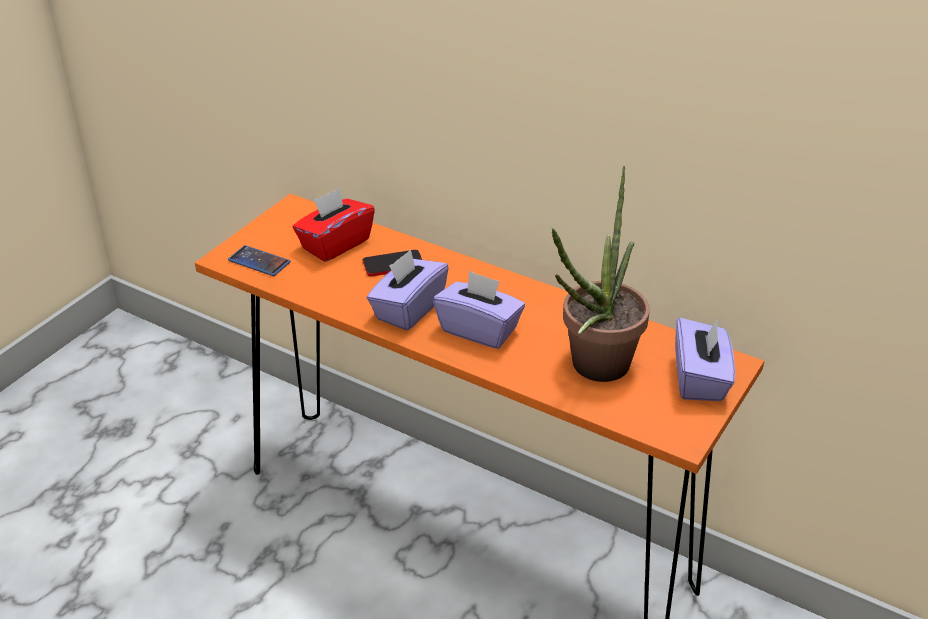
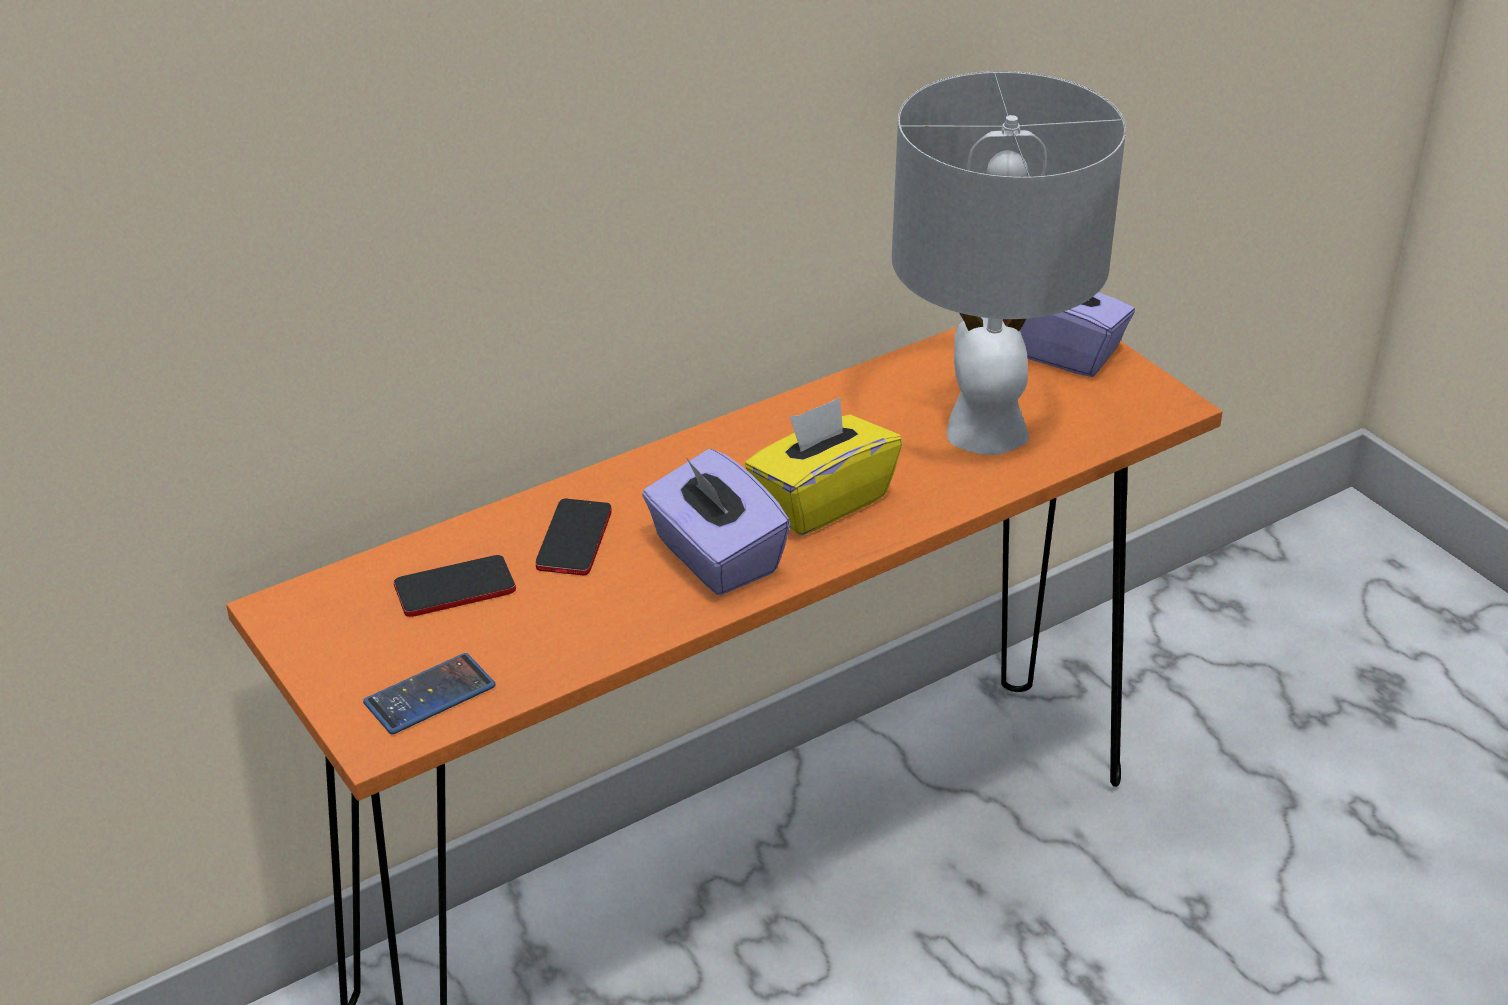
camera: 65 degrees left, 0 degrees up
(335, 244) = (455, 588): red tissue box -> phone
(479, 330) = (821, 501): purple tissue box -> yellow tissue box
(593, 370) = (986, 429): potted plant -> grey table lamp

